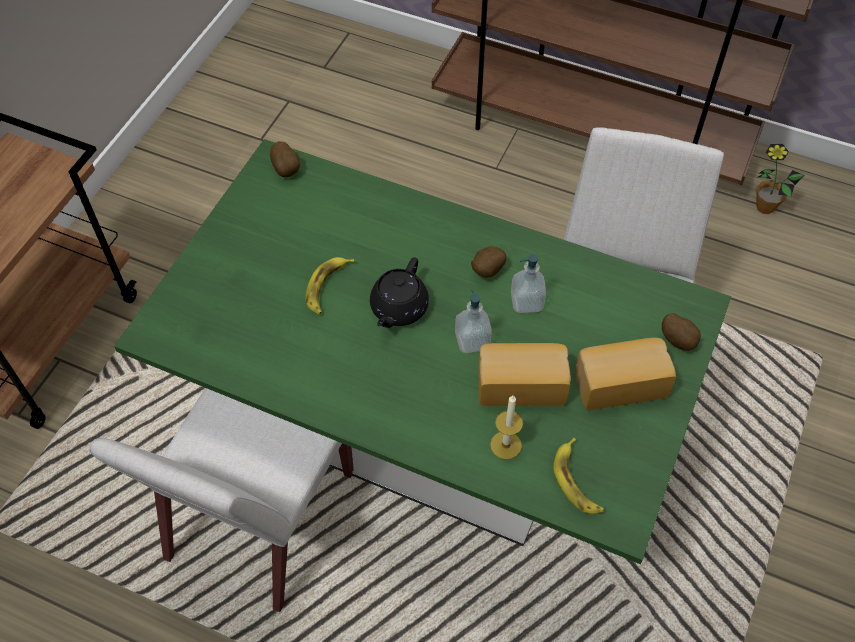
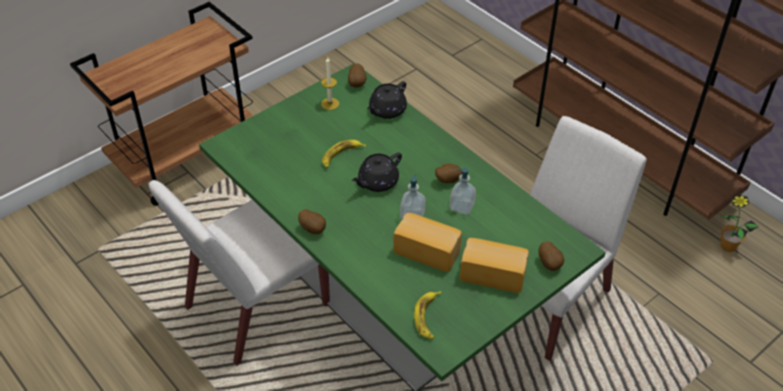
camera: 25 degrees right, 10 degrees down
(349, 196) = (387, 110): none -> black teapot
(354, 414) = (313, 229): none -> potato
(505, 445) = (396, 280): candle -> candle (330, 104)

